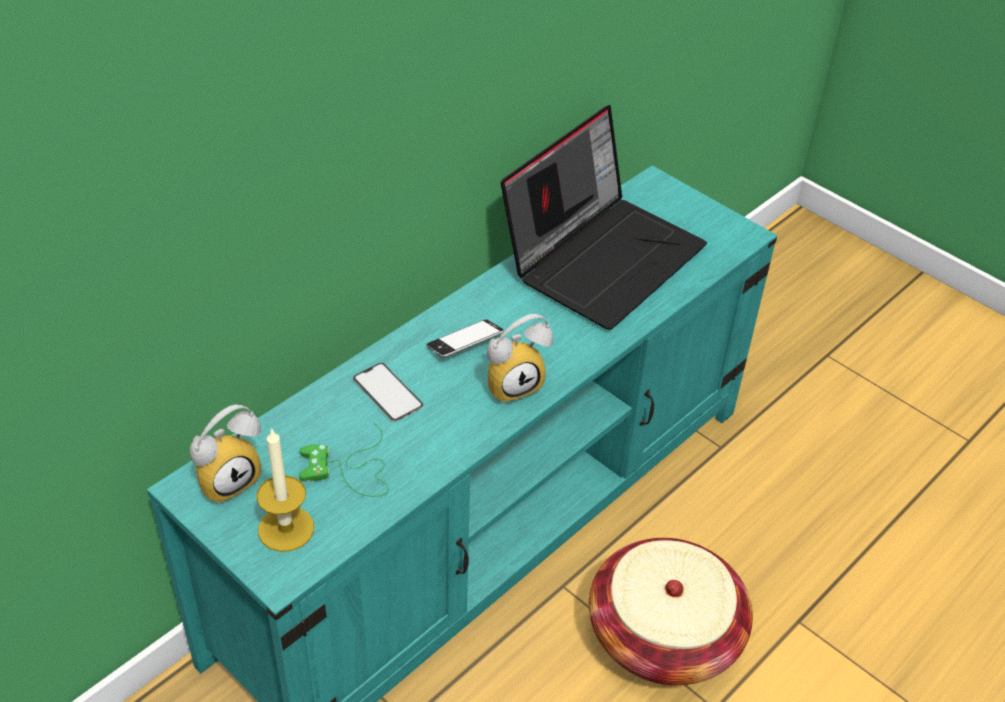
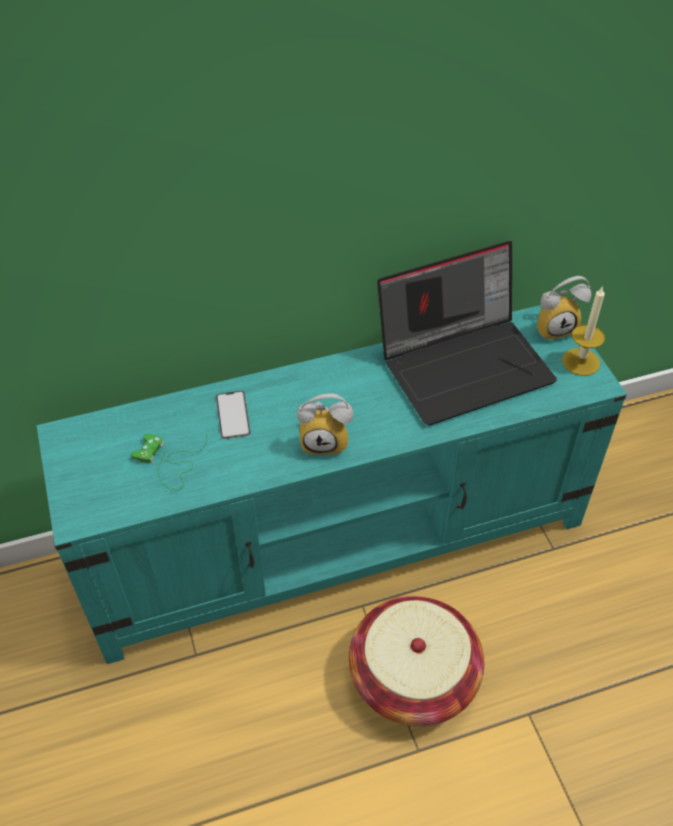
camera: 30 degrees right, 5 degrees up
(228, 478) = (89, 437): alarm clock -> alarm clock (555, 327)
(286, 529) = (100, 488): candle -> candle (581, 362)
(465, 343) = (312, 397): phone -> none

